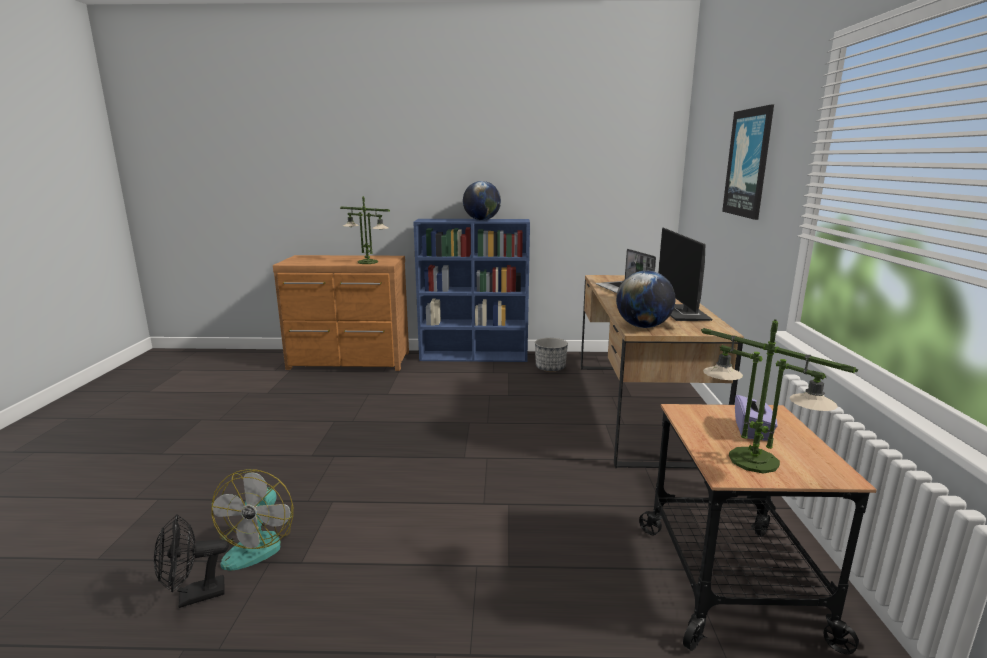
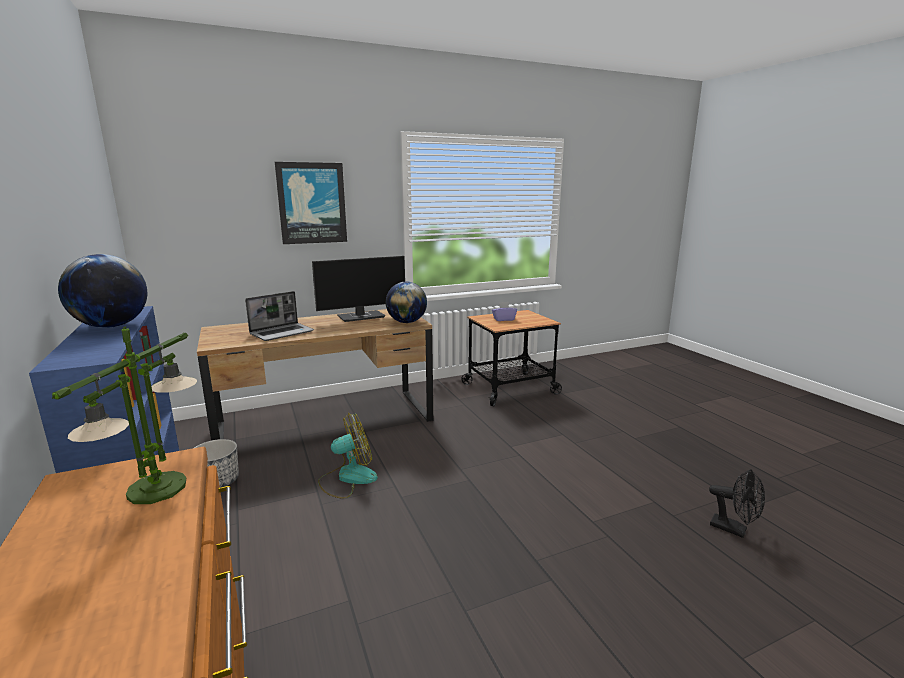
camera: 115 degrees left, 0 degrees up
(258, 543) = (671, 532): fan -> fan (348, 478)
(754, 461) = (531, 319): table lamp -> none

